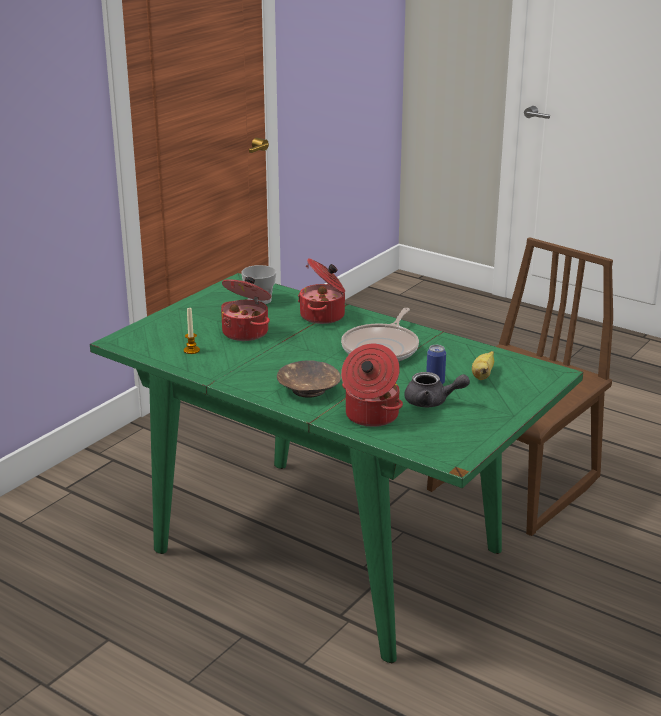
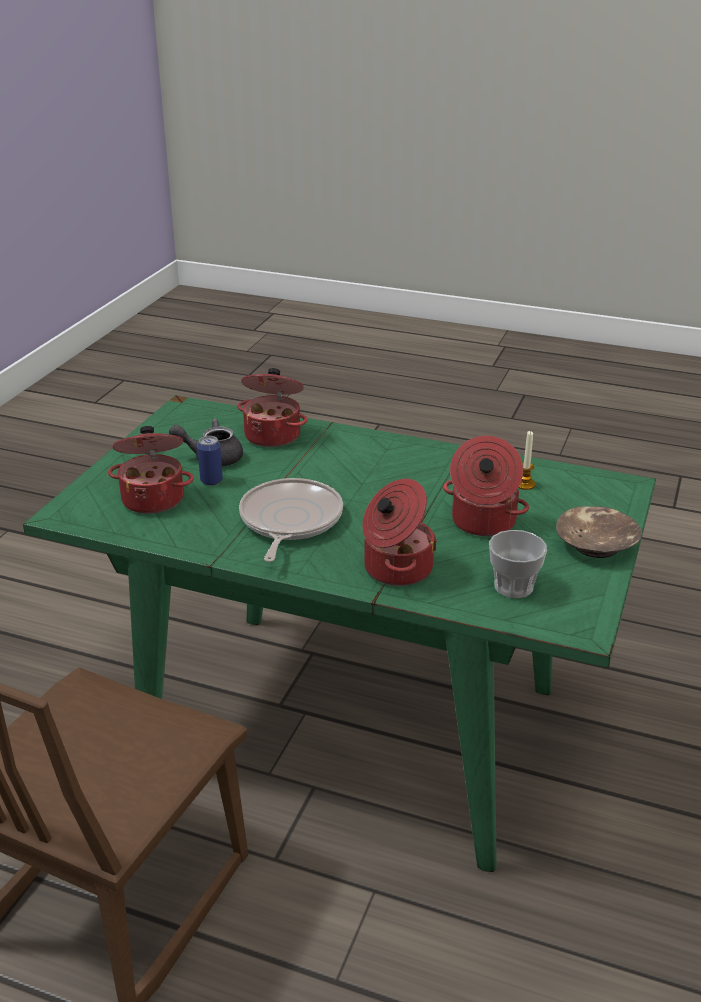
camera: 165 degrees right, 5 degrees up
(308, 389) = (353, 454): brown bowl -> brown bowl (597, 545)
(483, 375) = (154, 498): banana -> cooking pot

